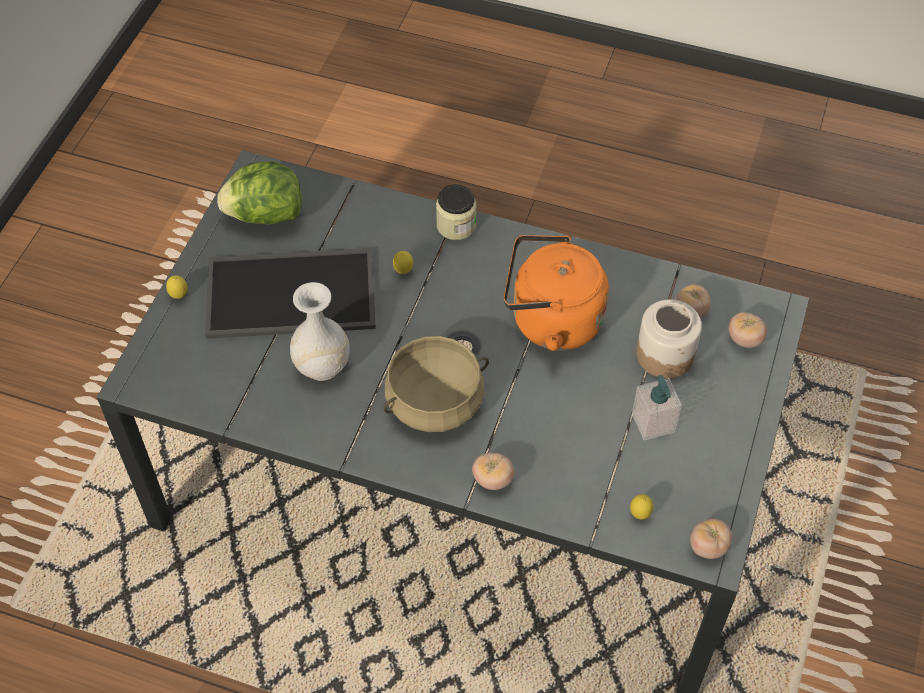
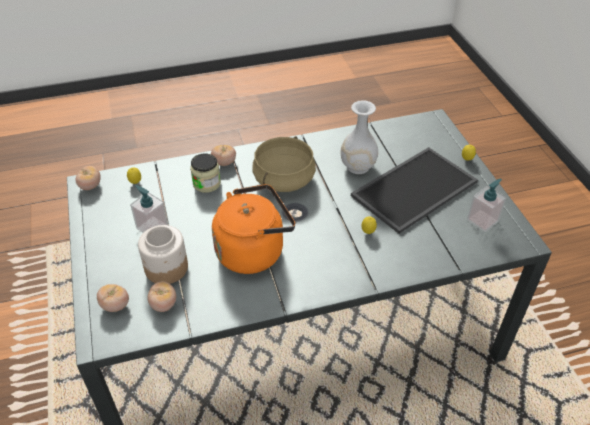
camera: 145 degrees right, 10 degrees down
(265, 215) = (482, 220): lettuce -> soap dispenser
(456, 225) = (366, 278): jar -> jar (206, 183)

